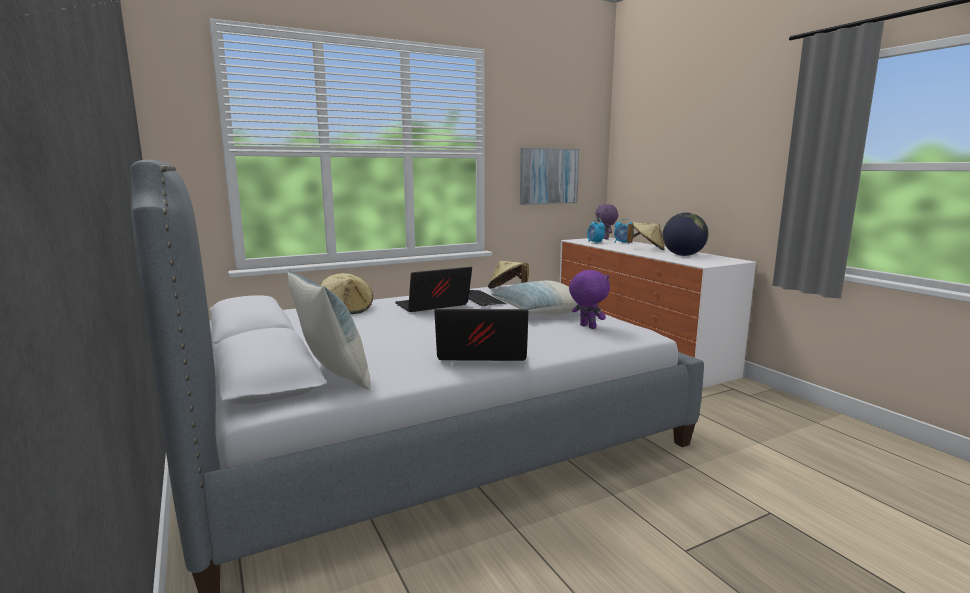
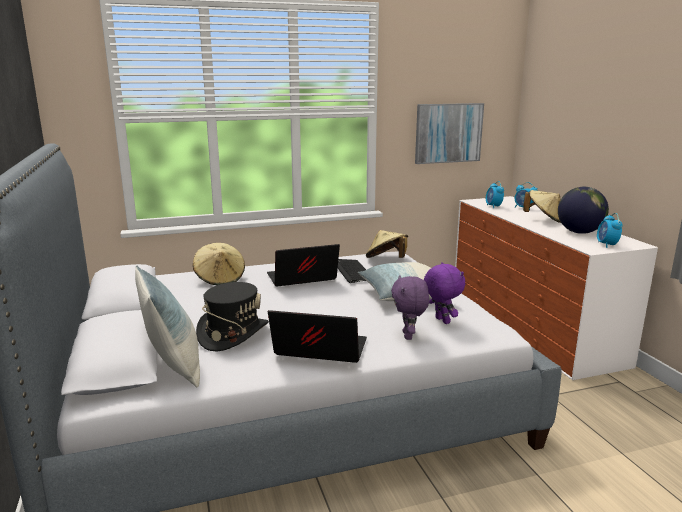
camera: 10 degrees right, 5 degrees up
(385, 348) = (233, 334): none -> black hat
(605, 238) = (509, 200): purple plush toy -> purple plush toy (409, 336)
(713, 261) = (606, 245): none -> alarm clock

